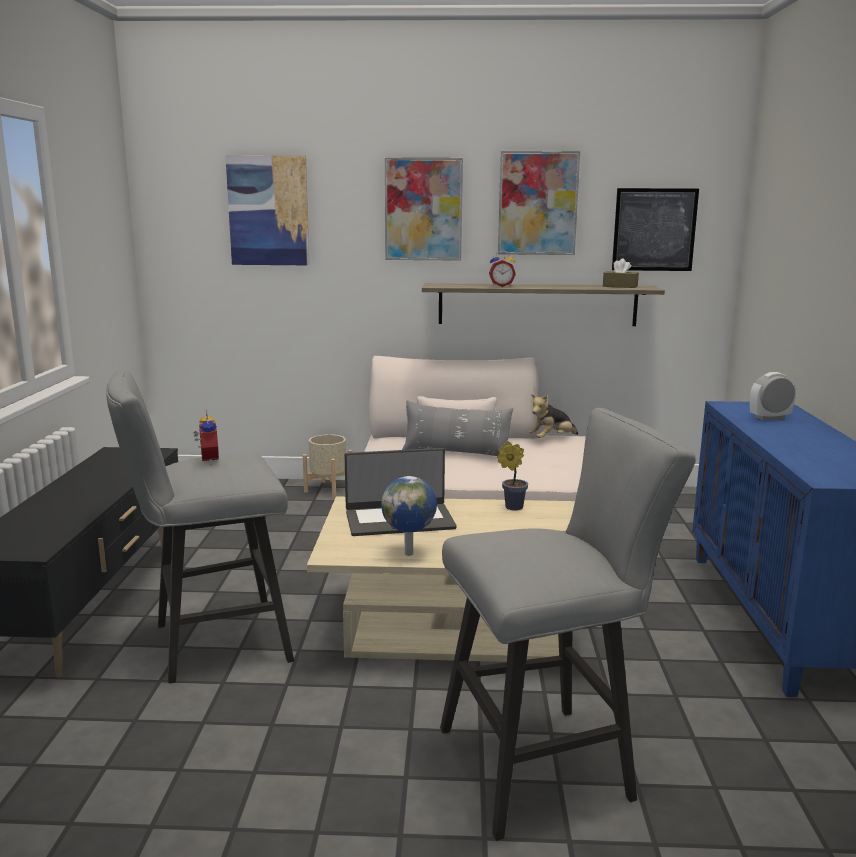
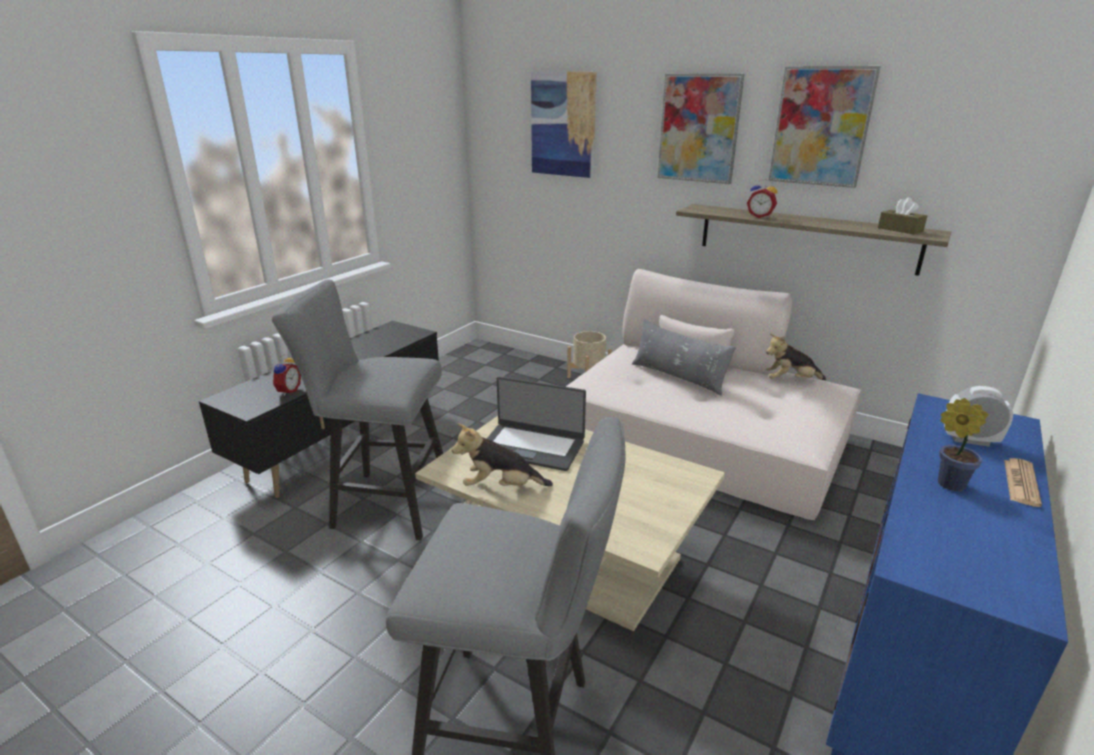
camera: 30 degrees right, 10 degrees up
(207, 460) = (378, 364): alarm clock -> alarm clock (287, 391)
(410, 553) = (501, 487): globe -> plush toy
(511, 507) = (644, 459): potted plant -> potted plant (947, 483)
(654, 230) = (963, 164): picture -> none
(824, 432) = (1021, 482): none -> newspaper

